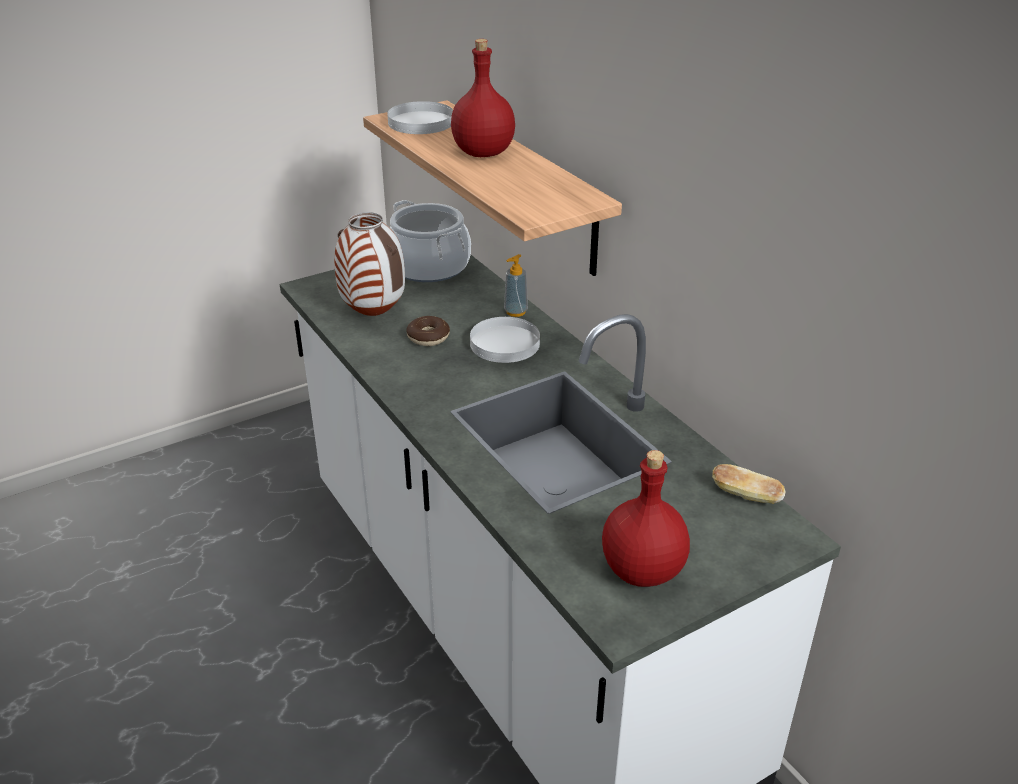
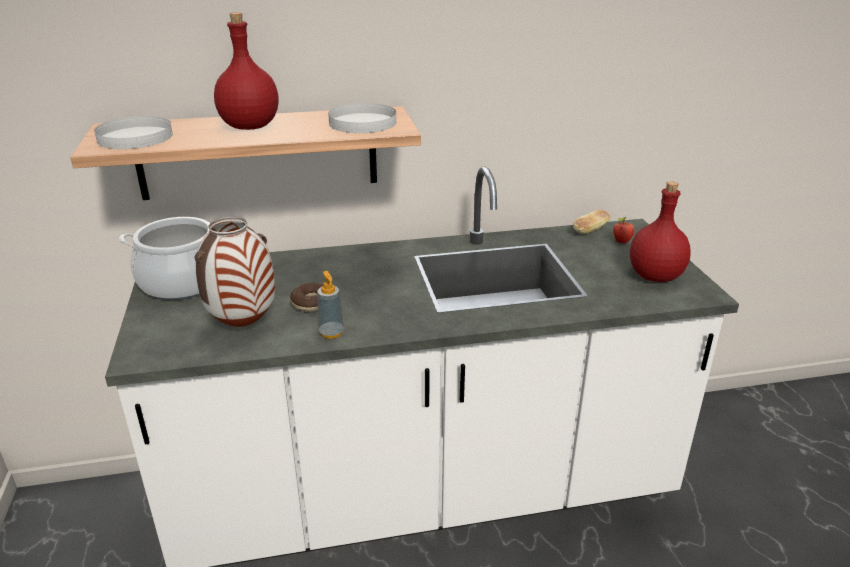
camera: 70 degrees left, 5 degrees down
(504, 343) = (354, 271): white plate -> white plate (362, 123)
(515, 312) = (309, 258): soap dispenser -> soap dispenser (331, 333)
(730, 530) = (622, 242): none -> apple

